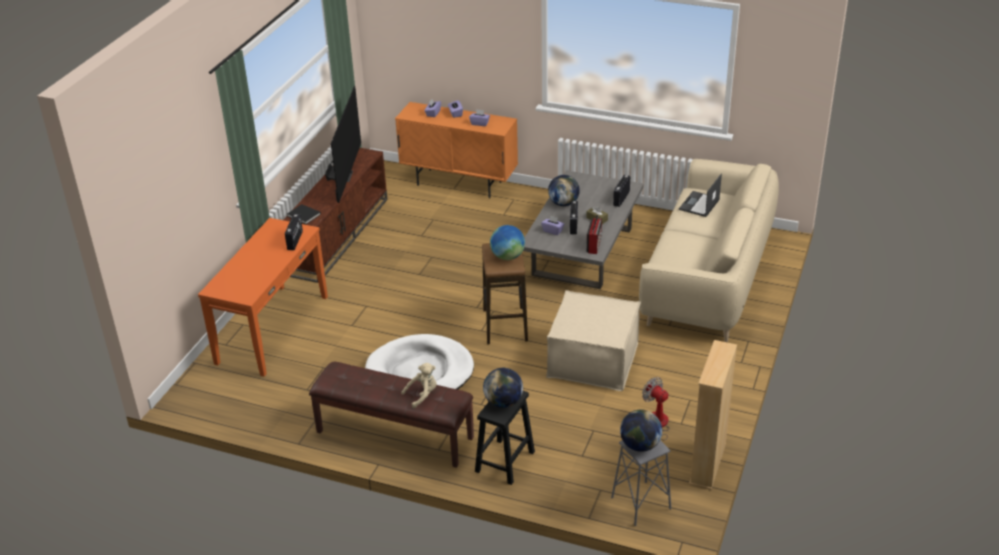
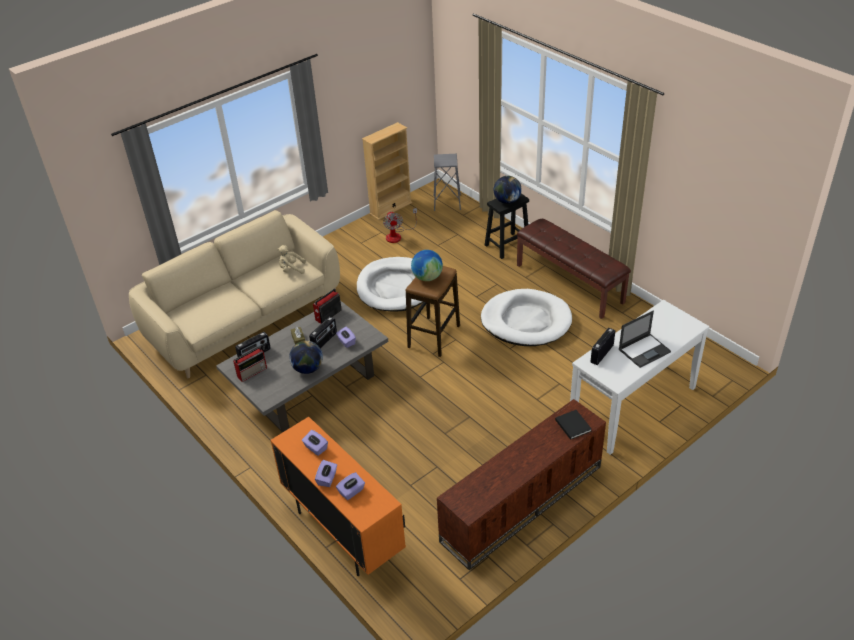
camera: 150 degrees left, 5 degrees up
(272, 329) = (633, 406): orange console table -> white console table
(344, 176) = (503, 471): television -> none
(422, 395) = (552, 236): beige plush toy -> beige plush toy (291, 269)
(593, 360) = (395, 287): beige ottoman -> white dog bed
(607, 188) = (252, 372): none -> radio
(640, 445) = (448, 160): globe -> none
(699, 204) = (210, 311): laptop -> laptop (644, 350)

